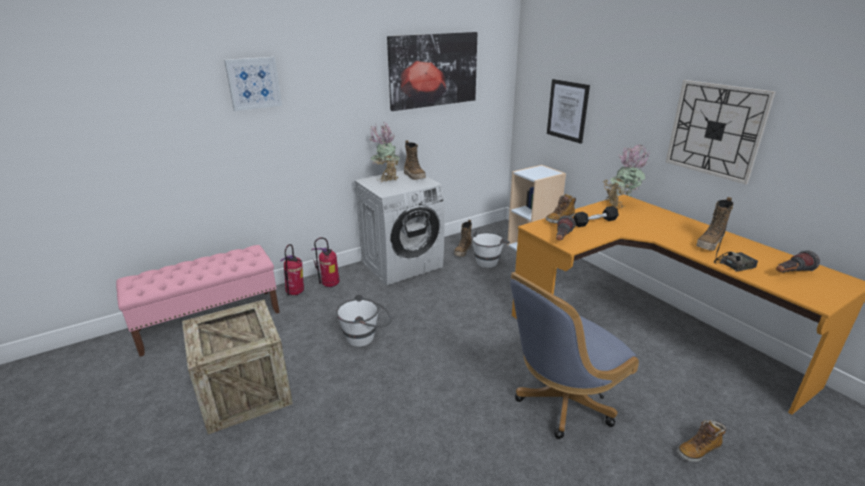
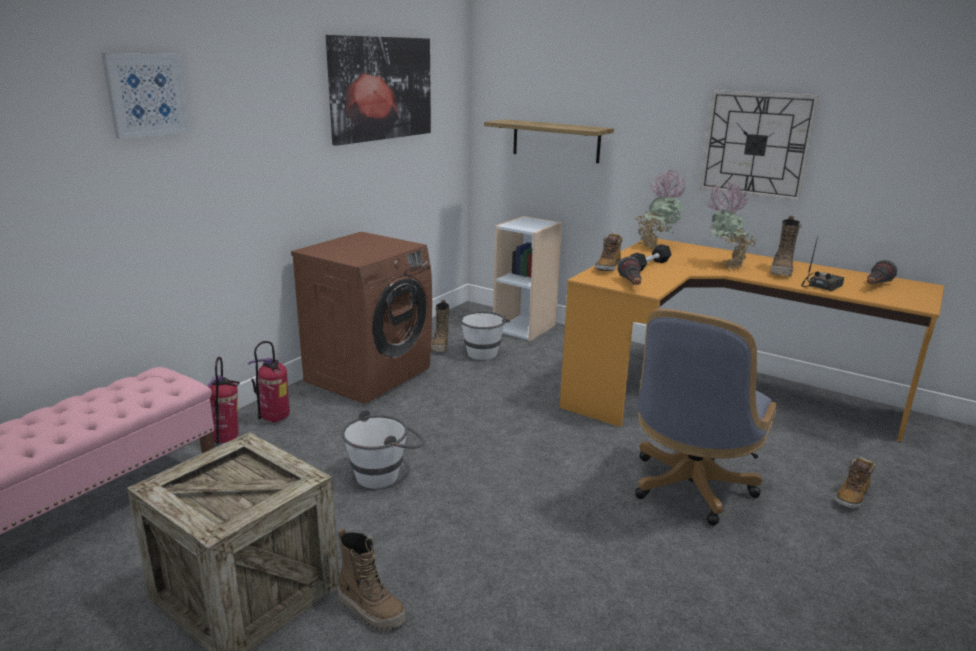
camera: 25 degrees left, 5 degrees down
(386, 179) = (339, 246): potted plant -> potted plant (724, 266)
(402, 266) = (368, 377): white washing machine -> brown washing machine
(414, 176) = (377, 239): boot -> boot (371, 610)
(567, 110) = (556, 141): picture -> shelf

